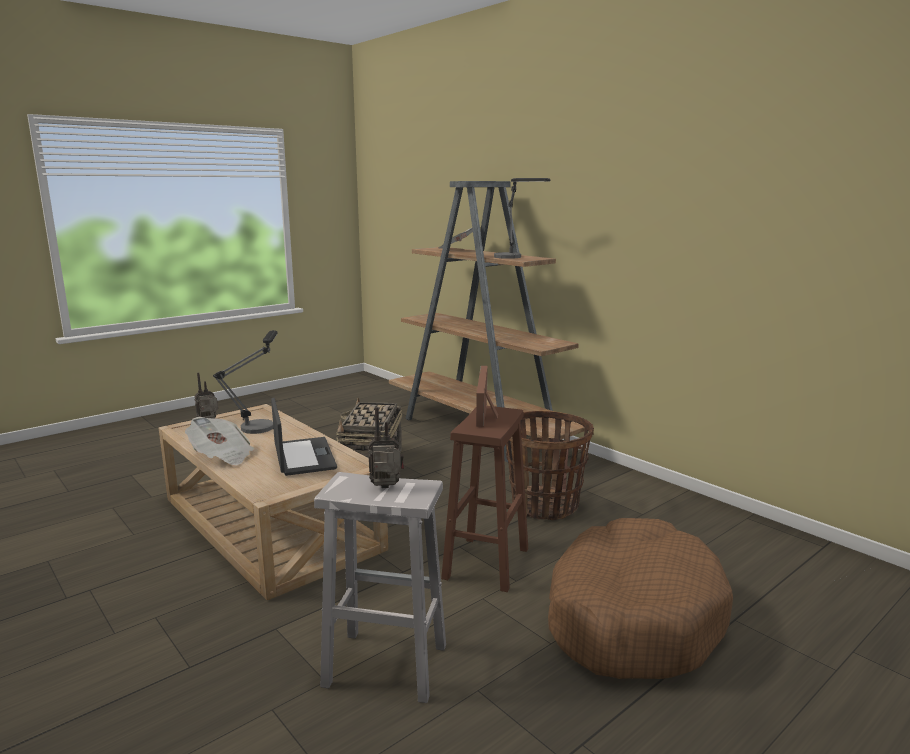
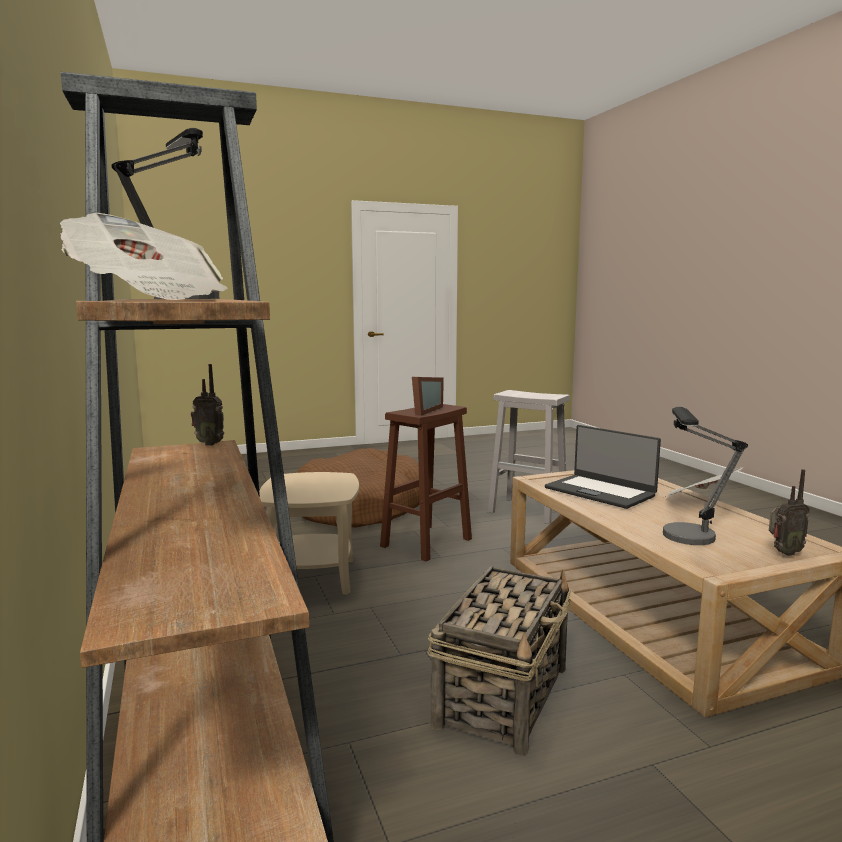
camera: 160 degrees left, 5 degrees down
(303, 457) = (600, 491): laptop -> laptop turned 45 degrees counterclockwise
(387, 488) = (527, 394): radio -> radio (210, 444)
(544, 506) = (313, 577): basket -> beige side table

